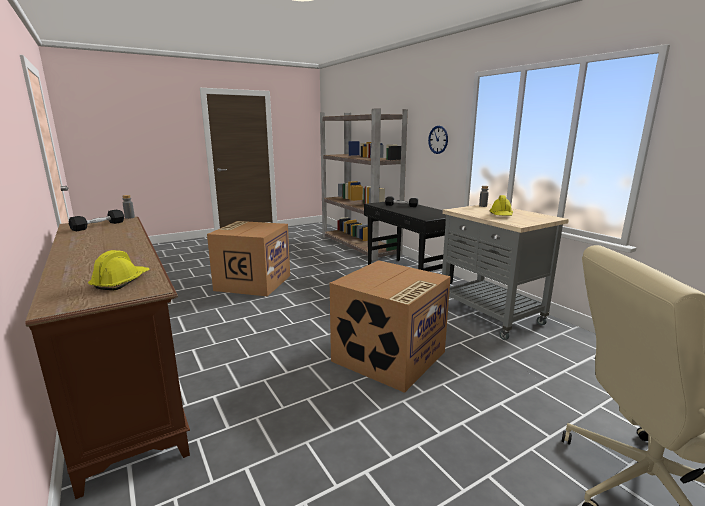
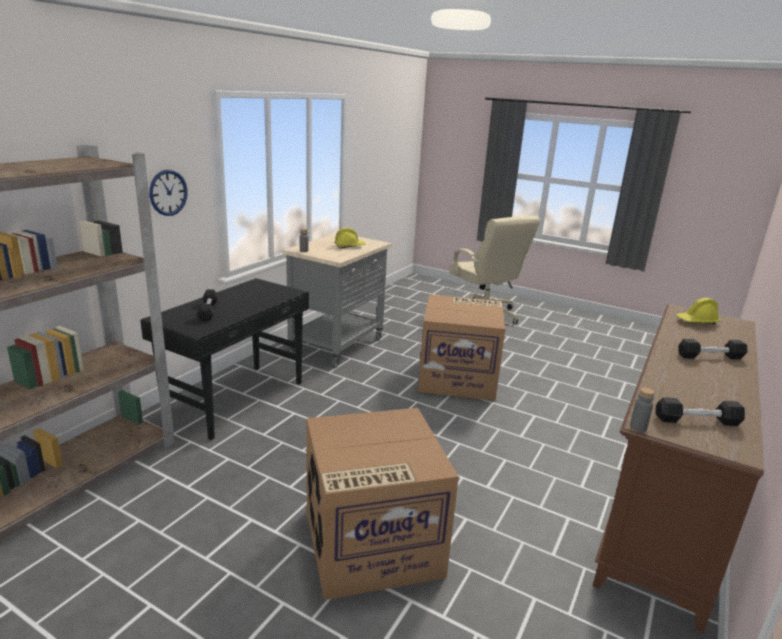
camera: 120 degrees left, 5 degrees up
(96, 254) = (710, 356): none -> black dumbbell

